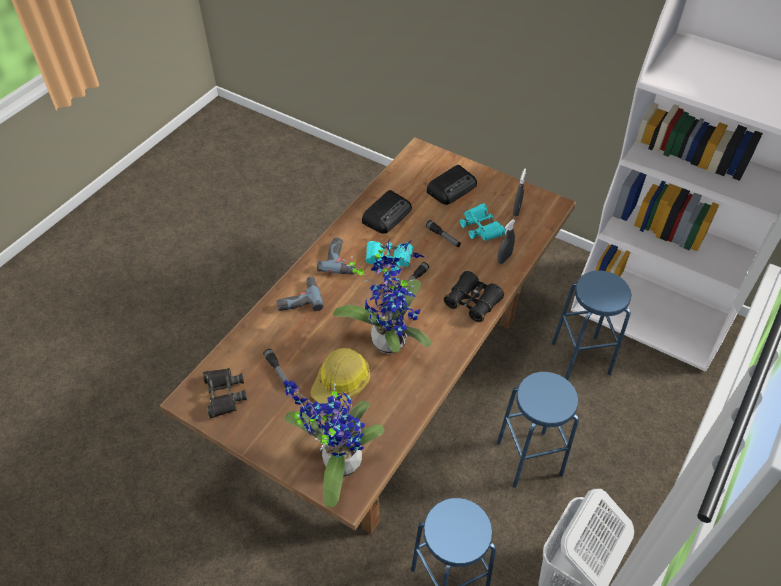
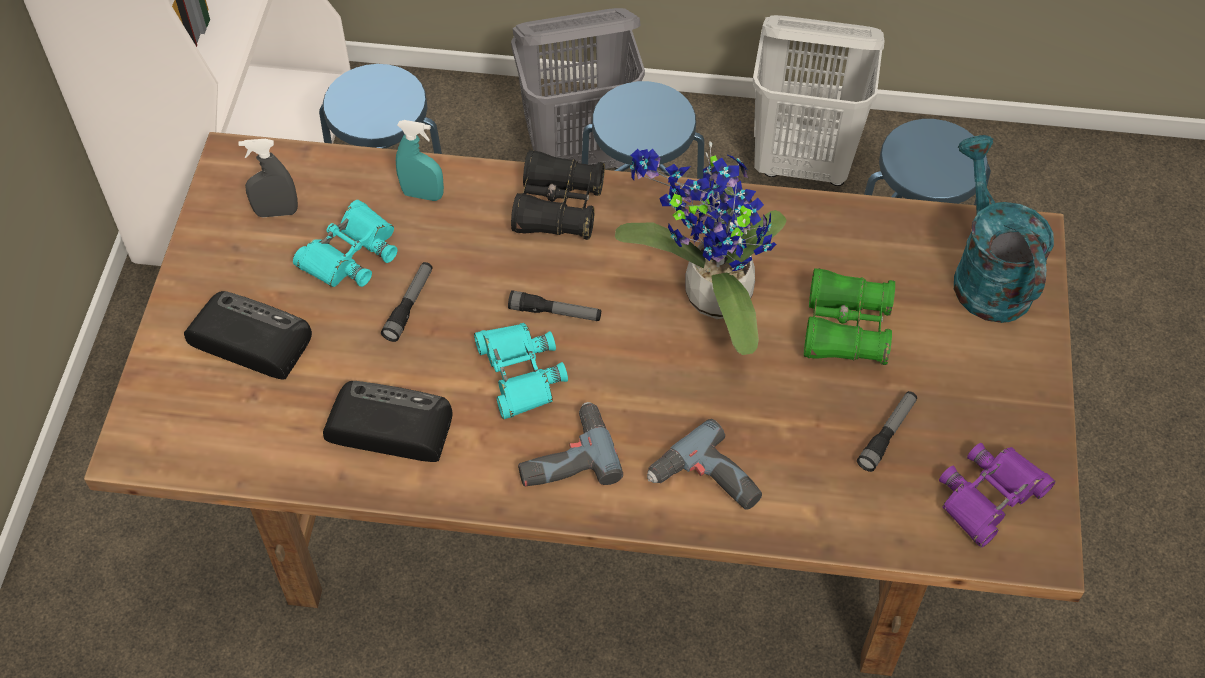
camera: 115 degrees left, 5 degrees up
(224, 394) = (990, 496): black binoculars -> purple binoculars
(337, 461) = (986, 274): potted plant -> turquoise watering can
(341, 383) = (845, 329): hard hat -> green binoculars
(504, 258) = (422, 195): grey spray bottle -> turquoise spray bottle
(613, 459) = (580, 157): none -> grey laundry basket

